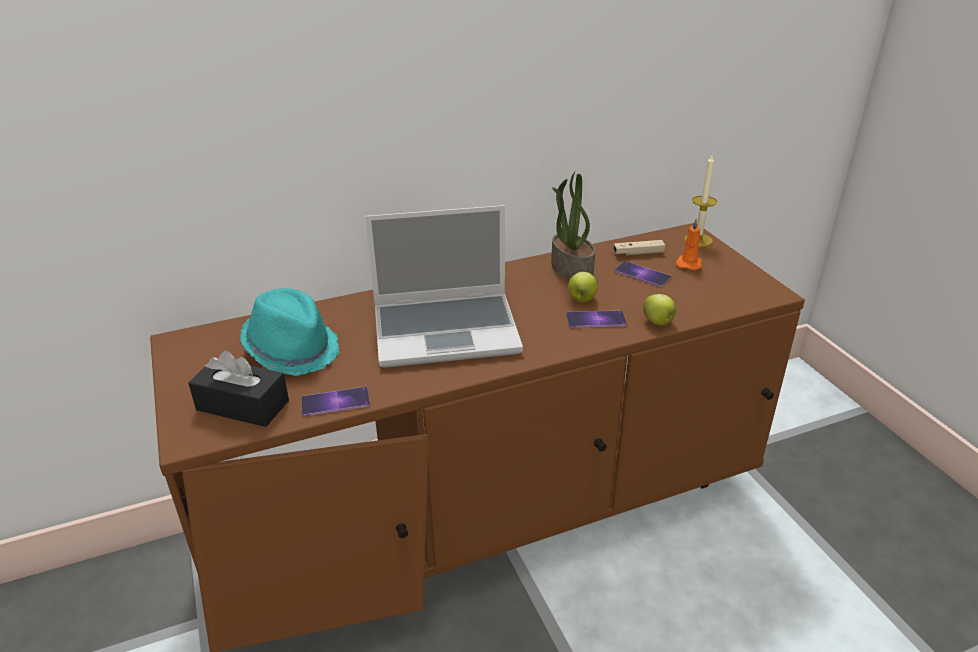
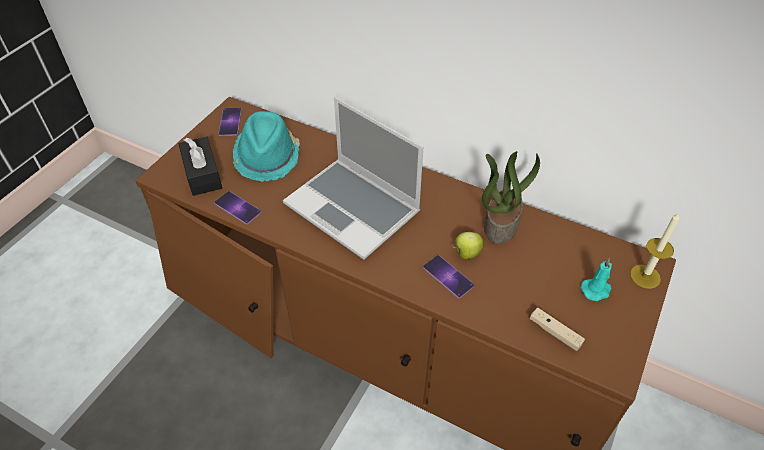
camera: 50 degrees right, 15 degrees up
(638, 253) = (573, 250): beige game controller -> beige game controller (555, 332)
(642, 274) = (543, 269): phone -> phone (230, 122)
(658, 322) = (483, 315): apple -> none
(689, 263) = (596, 290): orange candle -> turquoise candle

